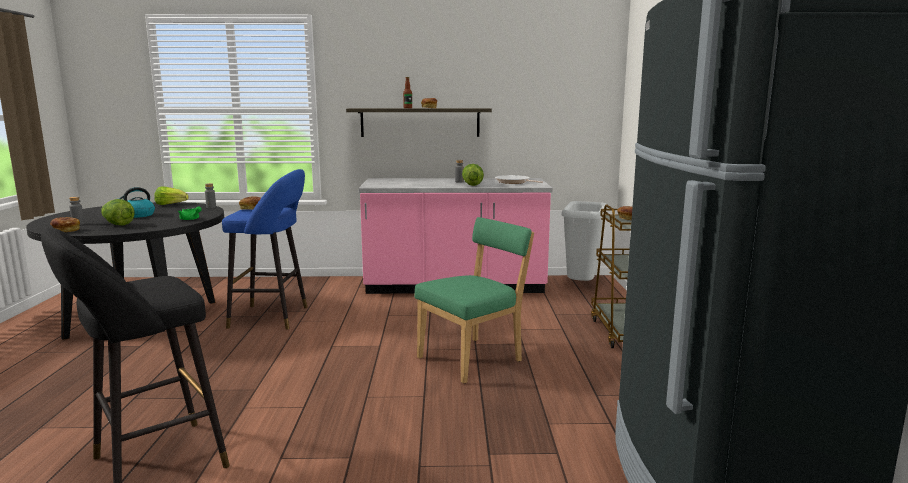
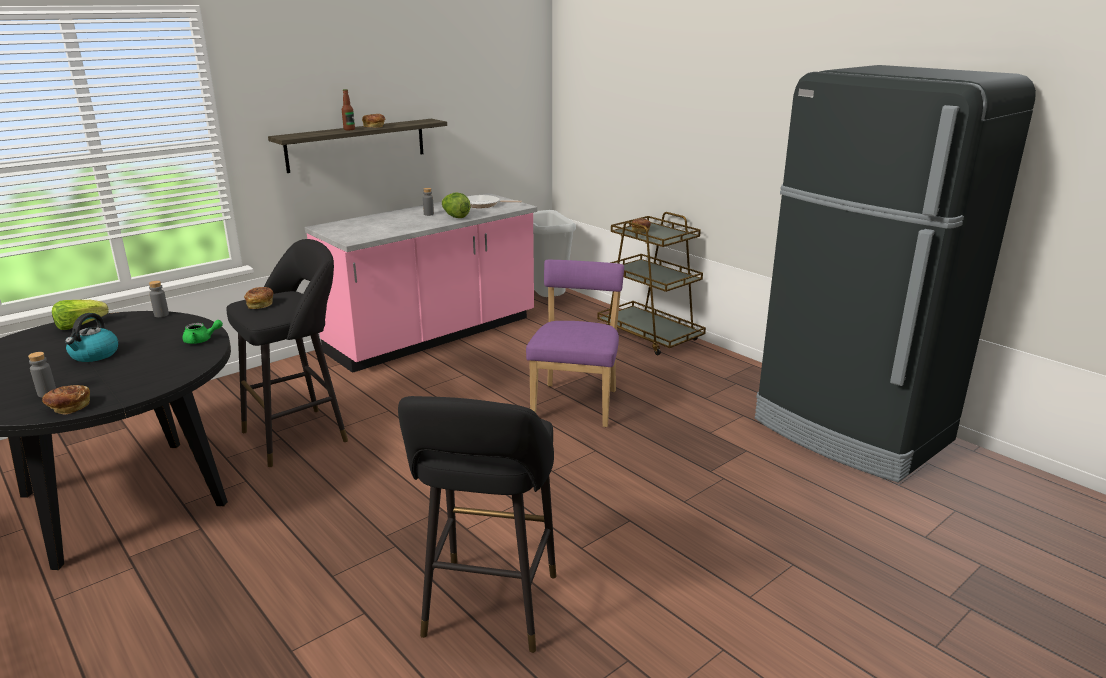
camera: 40 degrees left, 10 degrees up
(118, 224) = (119, 376): lettuce -> none
(273, 317) = (301, 434): blue stool -> black stool
(474, 358) = (576, 402): green chair -> purple chair

